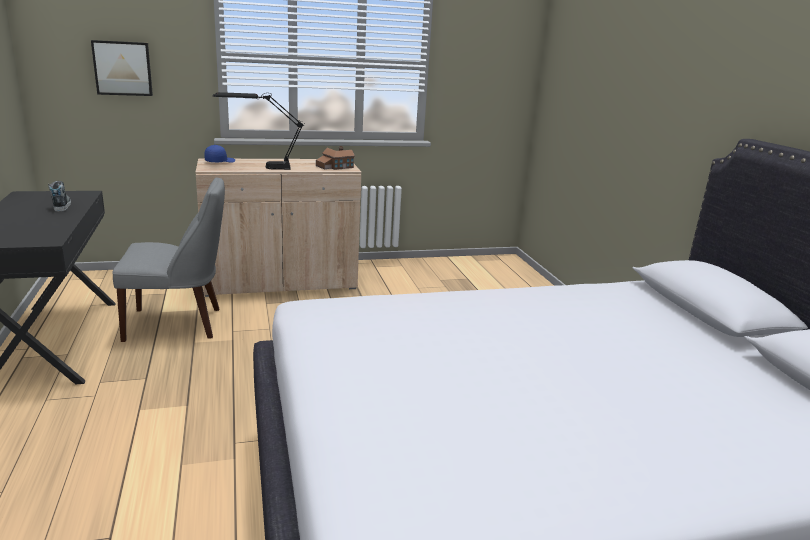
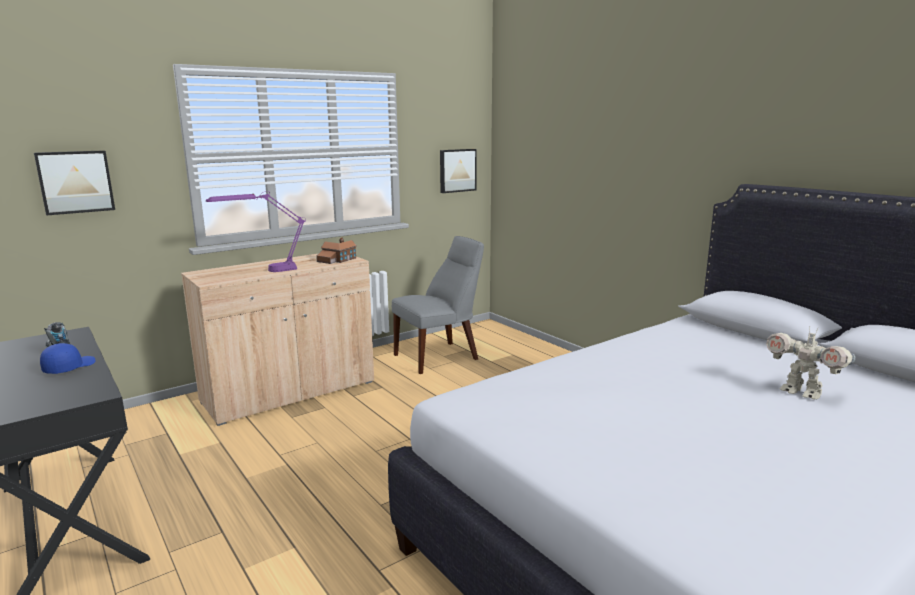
camera: 20 degrees left, 5 degrees down
(178, 324) = (211, 462): grey chair -> grey chair (439, 356)
(219, 161) = (210, 272): blue cap -> blue cap (69, 367)
(261, 167) = (264, 271): black table lamp -> purple table lamp
(494, 93) = (457, 170): none -> picture
(670, 382) = (801, 392): none -> toy robot

